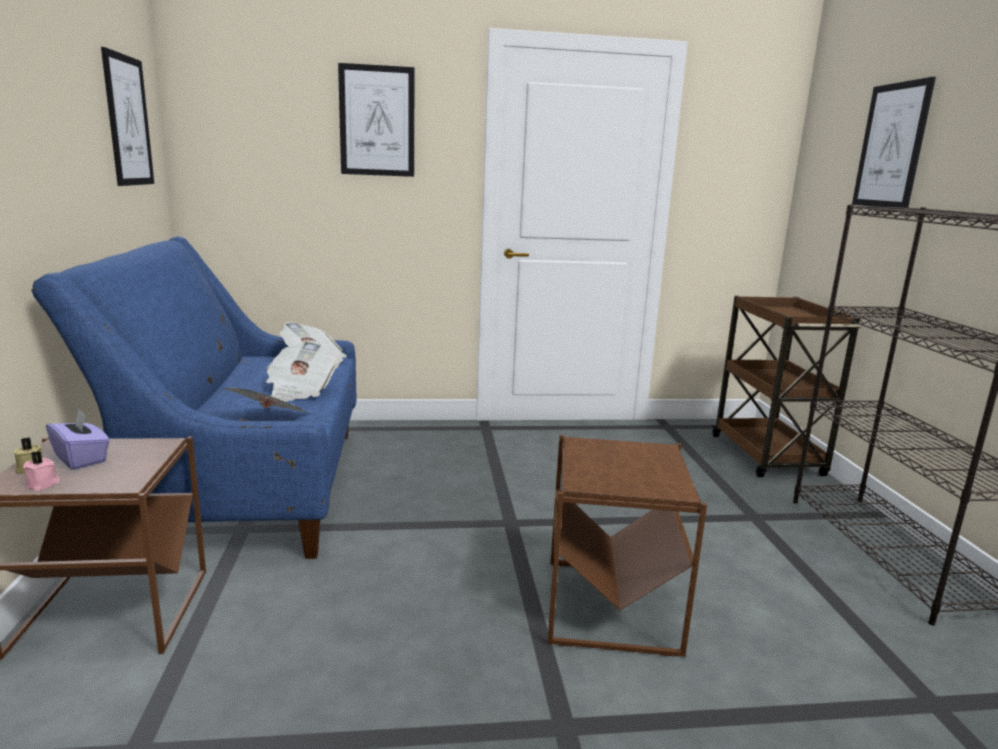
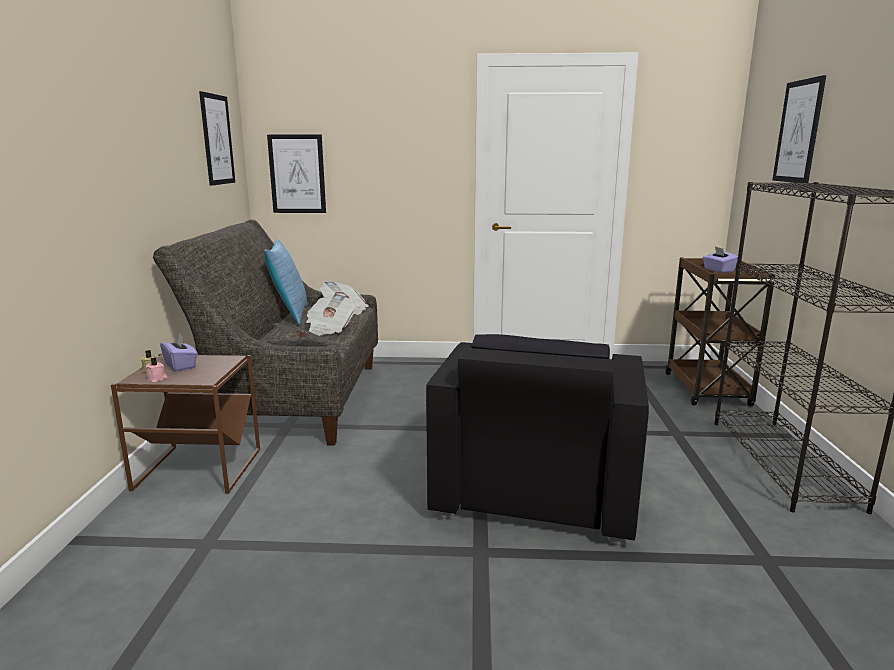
camera: 10 degrees right, 0 degrees up
(237, 370) = (289, 315): none -> pillow
(246, 487) = (294, 399): blue sofa -> grey sofa
(377, 121) = (393, 129): picture -> picture (297, 174)
(609, 606) = (537, 485): brown side table -> black armchair
(783, 312) = (718, 270): none -> purple tissue box

